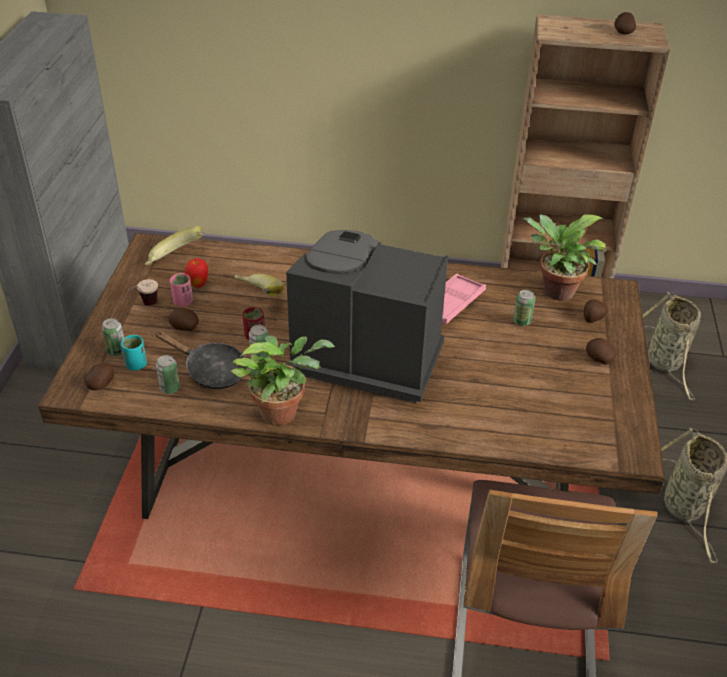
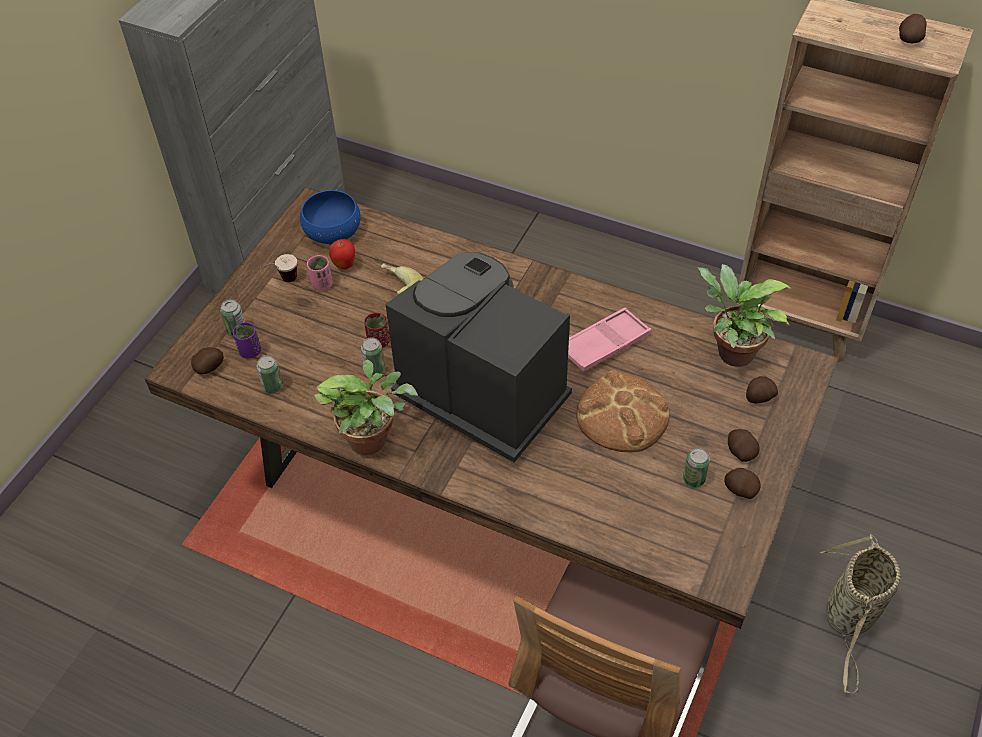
camera: 20 degrees right, 10 degrees up
(136, 365) = (250, 351): turquoise cup -> purple cup
(175, 260) = (332, 230): banana -> blue bowl
(184, 328) = (312, 317): potato -> potato (740, 490)
(211, 371) = (319, 374): black frying pan -> none
(491, 351) = (622, 415): none -> bread
(522, 321) = (674, 384): can -> can (693, 479)
(665, 363) = (909, 432): basket -> none

